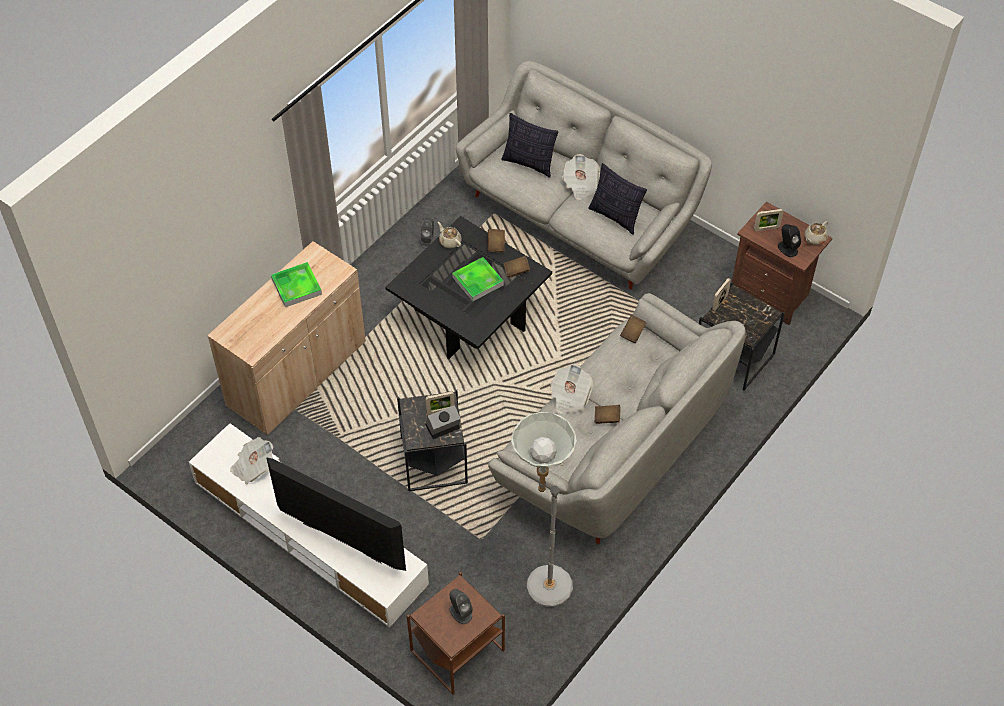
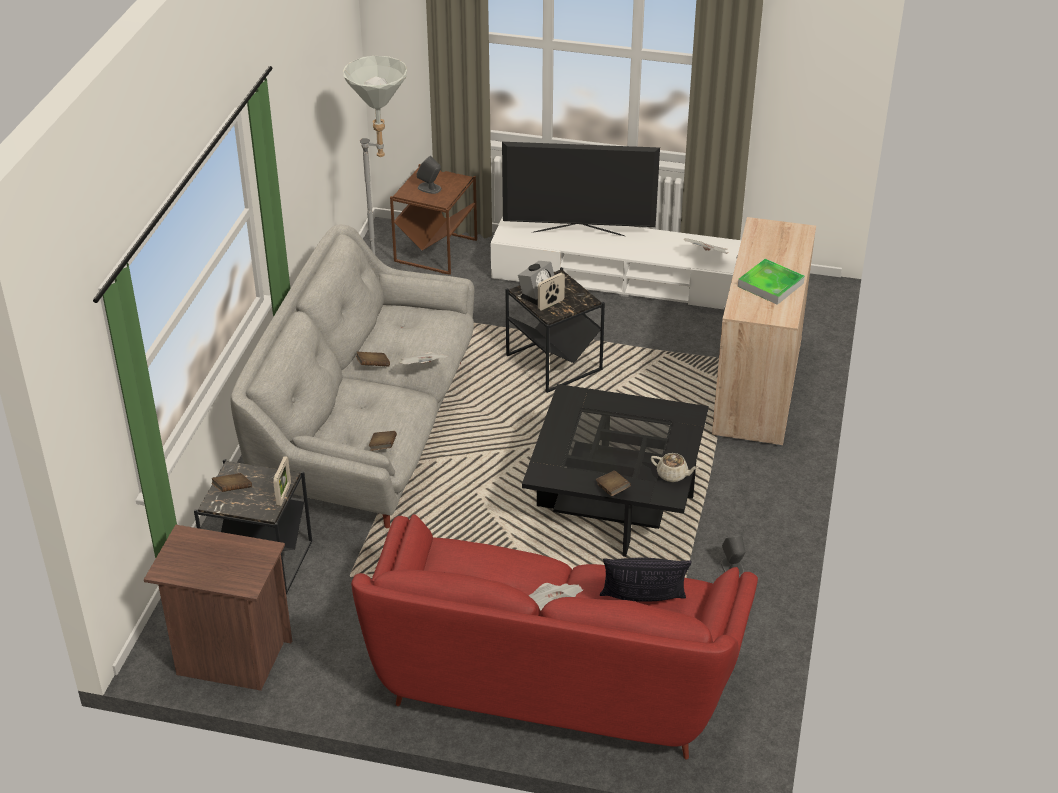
camera: 155 degrees right, 15 degrees down
(478, 281) = (605, 444): tray -> none
(516, 271) = (566, 469): brown book -> brown book (232, 489)
(580, 215) = (554, 673): grey sofa -> red sofa
(615, 217) = (476, 573): pillow -> none
(766, 228) = (244, 561): picture frame -> none
(787, 248) = (206, 543): black speaker -> none
(814, 238) = (169, 569): beige teapot -> none

